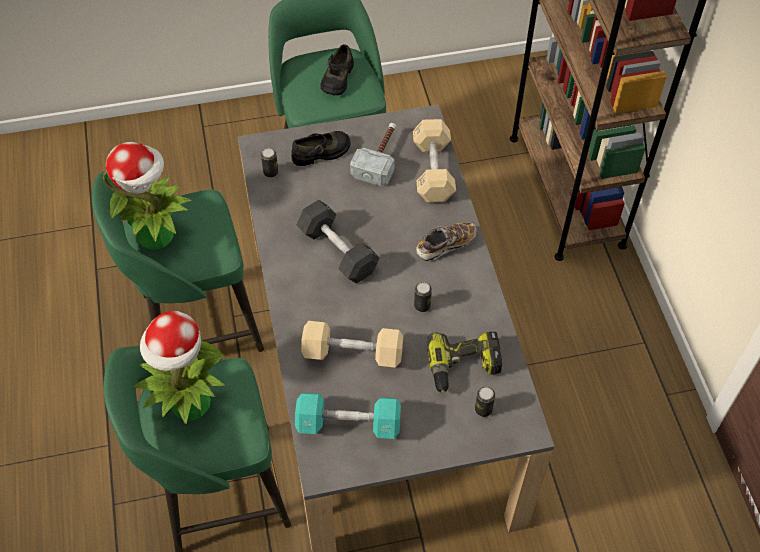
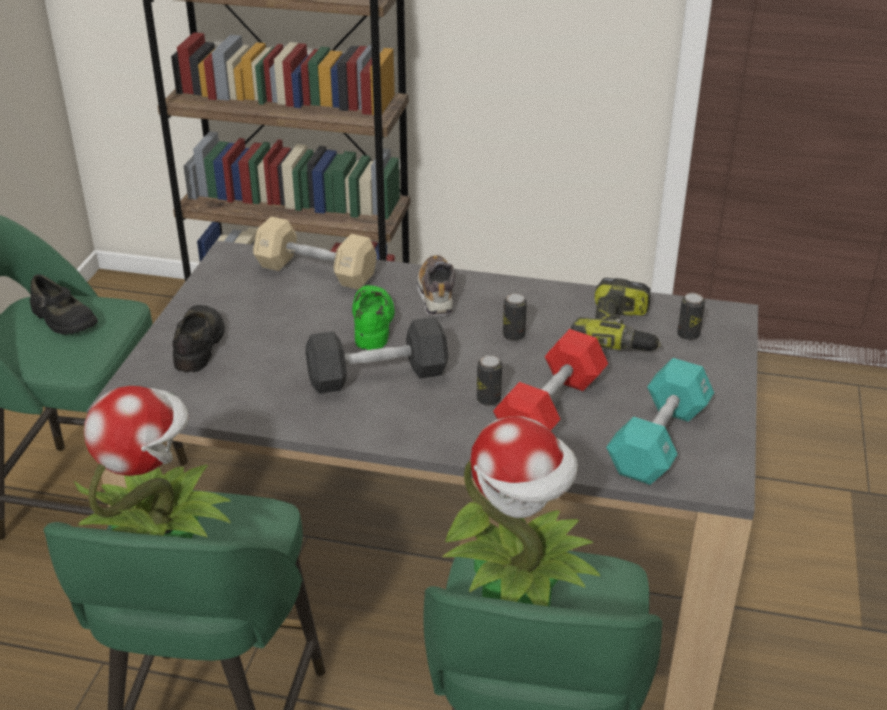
camera: 65 degrees left, 20 degrees down
(270, 172) = (187, 396): can -> can (488, 399)
(352, 353) = (550, 407): beige dumbbell -> red dumbbell
(380, 157) = (256, 302): hammer -> none
(392, 225) = (373, 323): none -> green shoe

